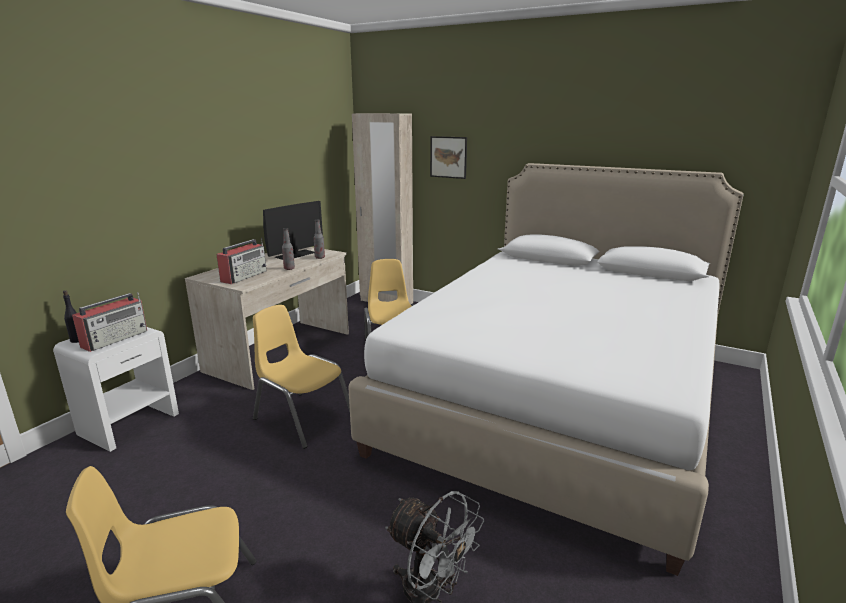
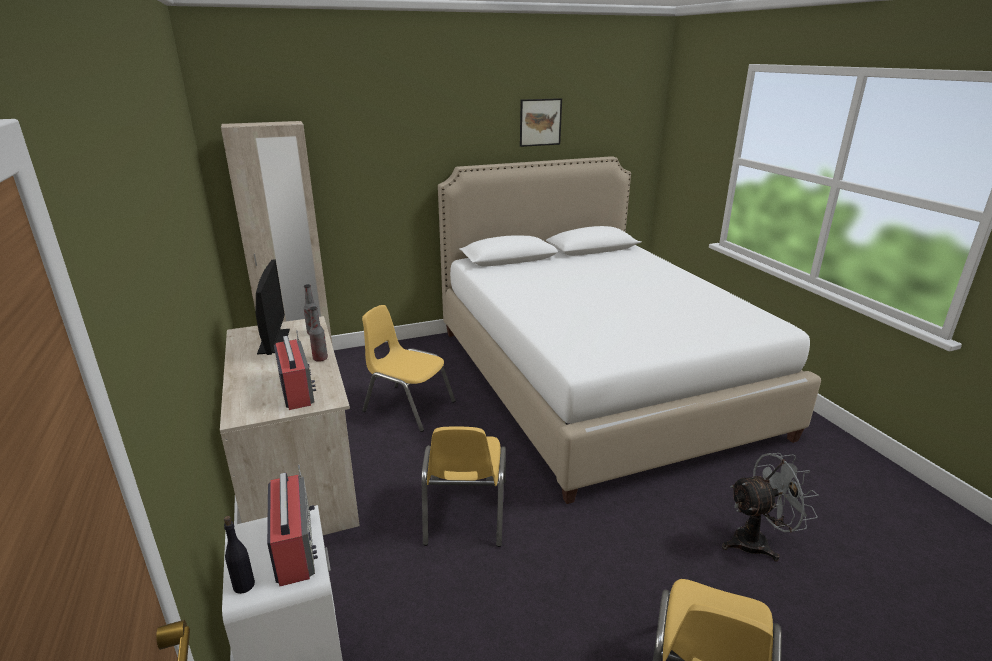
camera: 50 degrees left, 5 degrees up
(303, 418) = (464, 512): yellow chair -> yellow chair turned 75 degrees counterclockwise
(448, 157) = (357, 170): picture -> picture (540, 122)

